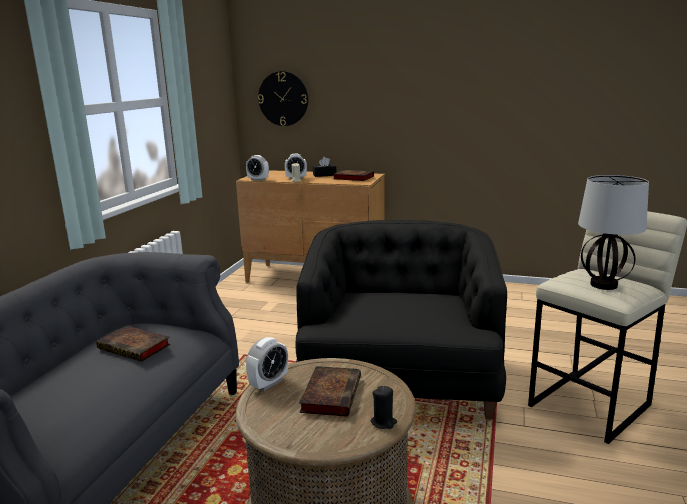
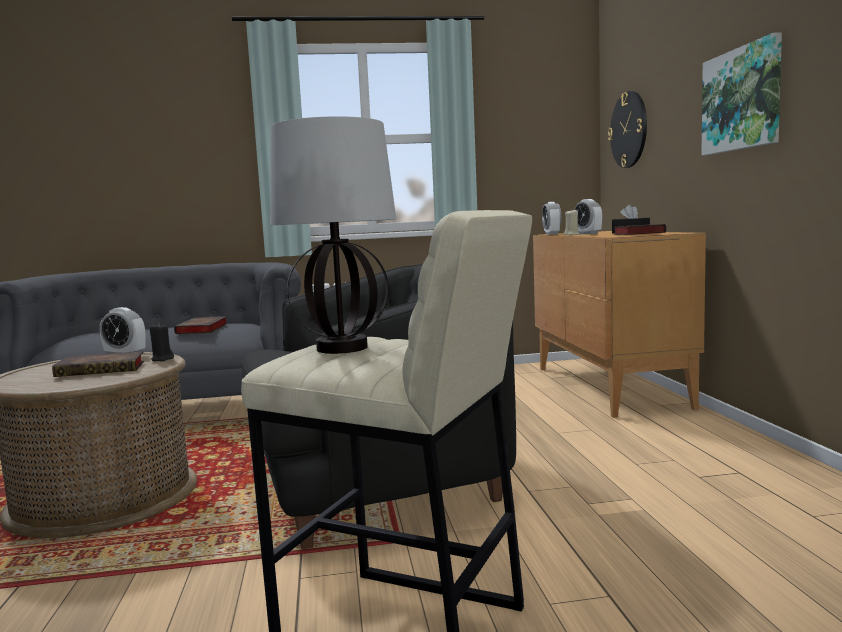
camera: 65 degrees right, 10 degrees down
(383, 422) = (38, 386): black candle -> black candle (162, 359)
(411, 100) = (742, 99): none -> picture

